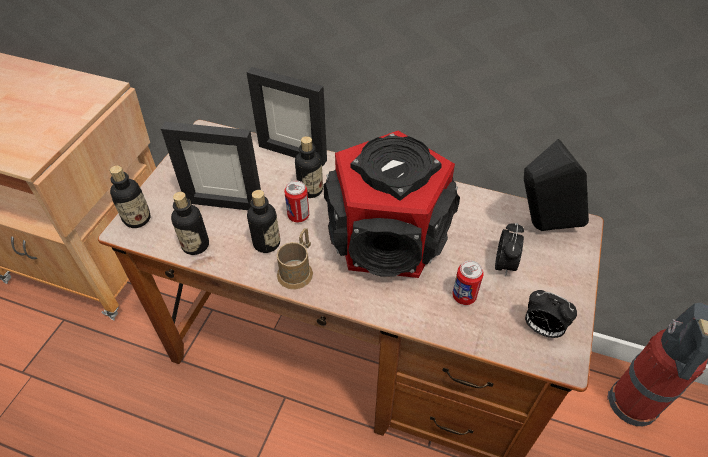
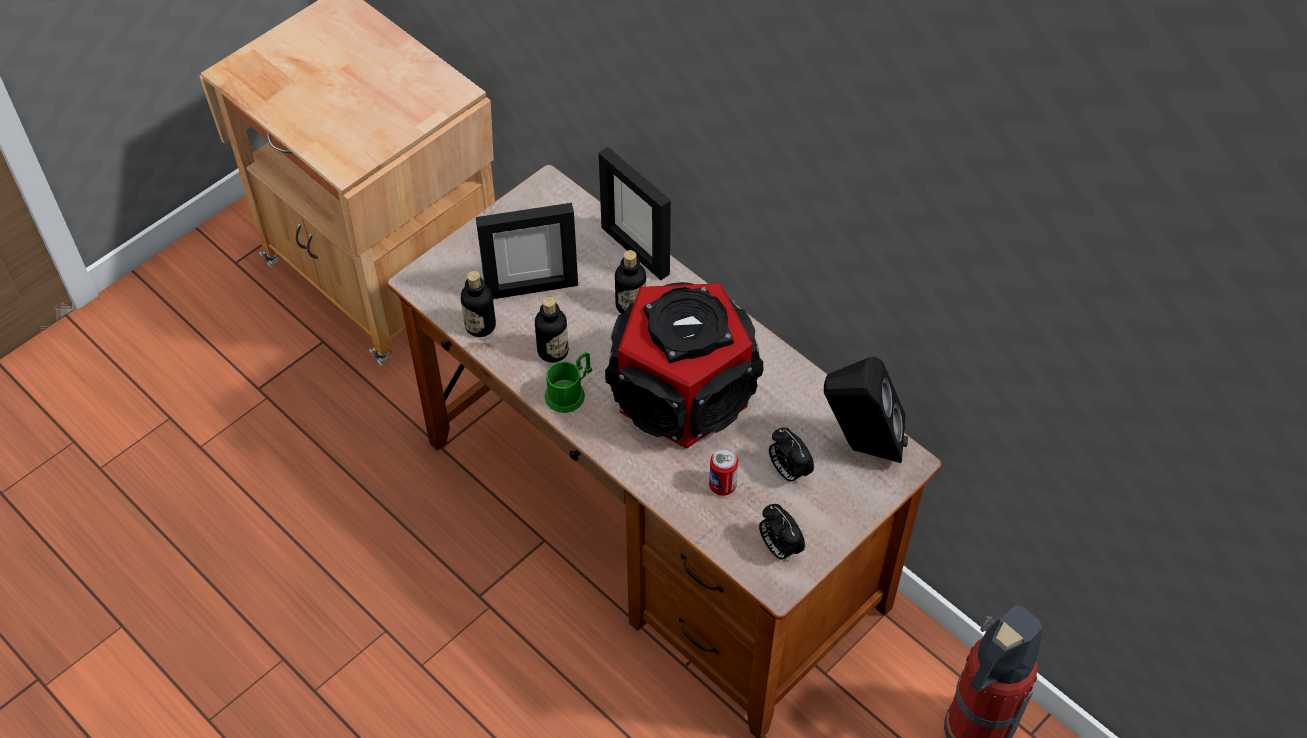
camera: 25 degrees right, 5 degrees up
(137, 219) = (434, 273): bottle -> none
(224, 202) = (531, 286): picture frame -> picture frame turned 45 degrees counterclockwise
(298, 216) = (601, 332): can -> none
(298, 270) = (570, 392): brown mug -> green mug
(504, 265) = (788, 471): alarm clock -> alarm clock turned 105 degrees clockwise

